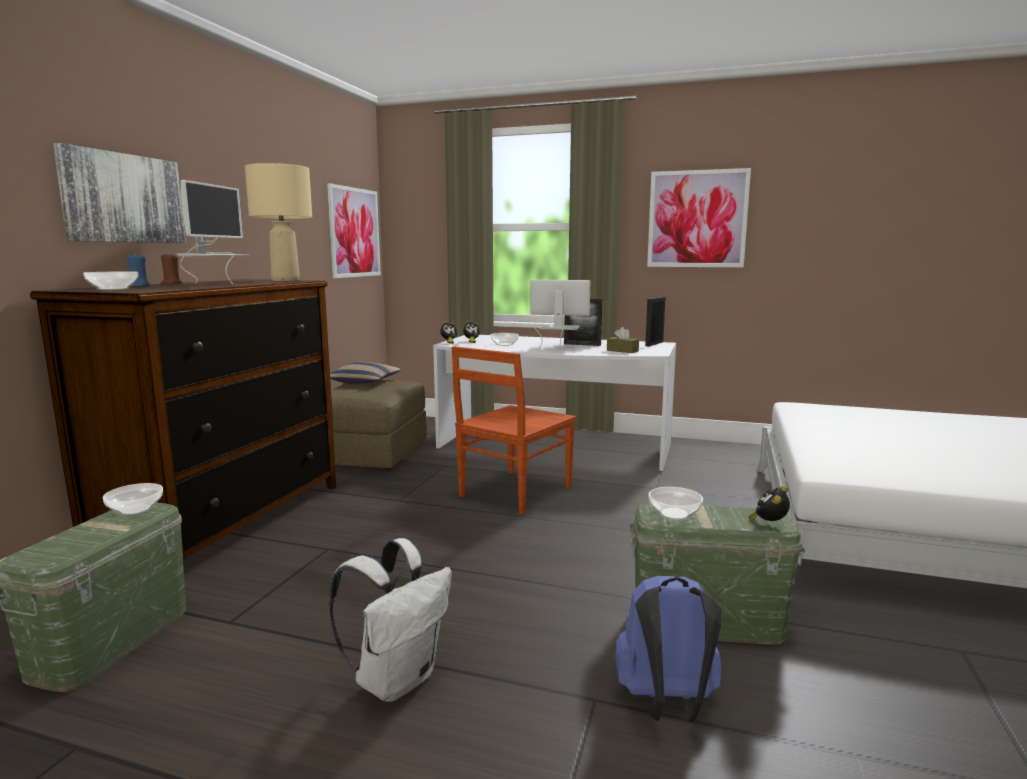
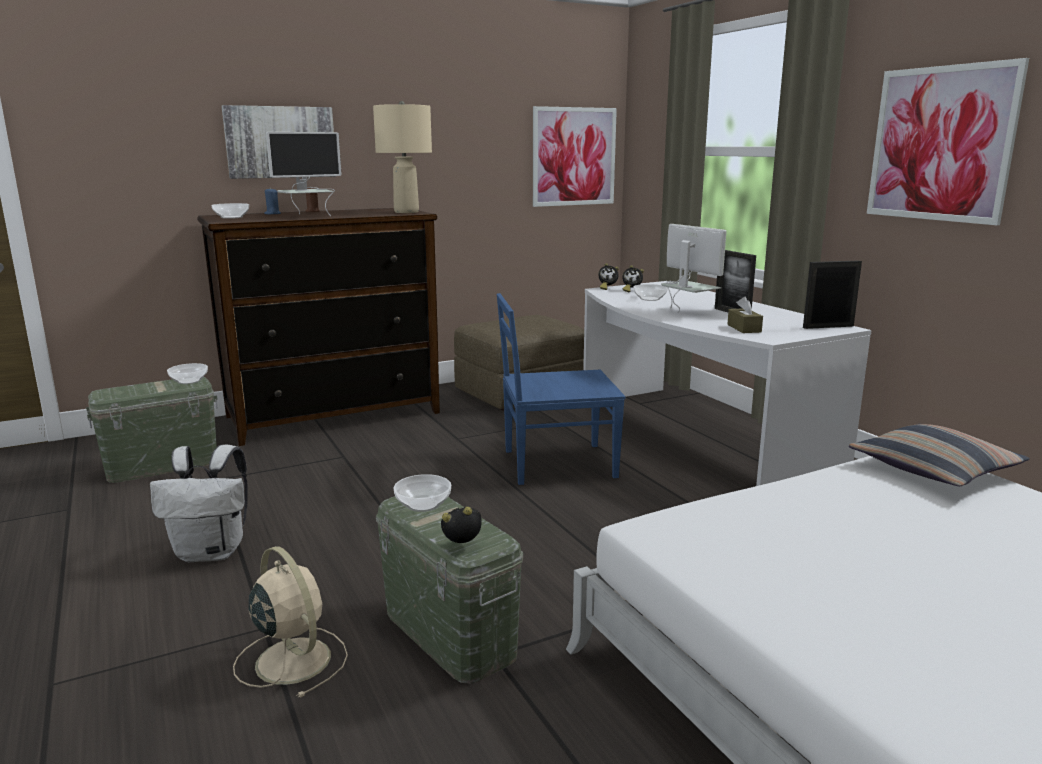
camera: 45 degrees right, 5 degrees up
(364, 382) = (533, 318): pillow -> pillow (934, 469)
(514, 492) = (556, 464): brown chair -> blue chair
(667, 704) = (291, 659): blue backpack -> beige fan

